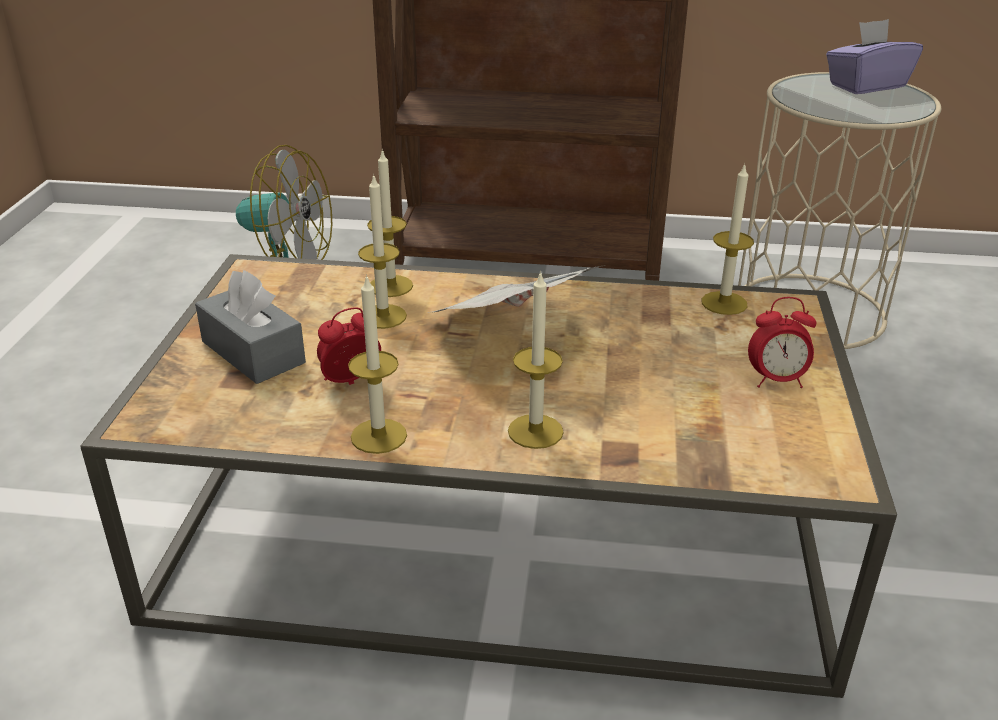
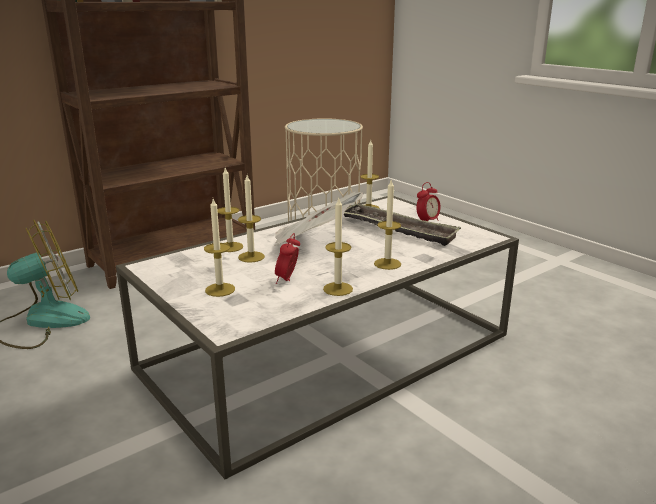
camera: 45 degrees left, 10 degrees down
(253, 352) = (220, 289): grey tissue box -> candle
(498, 529) = (327, 352): brown coffee table -> white coffee table
(688, 372) = (398, 229): none -> tray
(866, 86) = (321, 121): purple tissue box -> none

